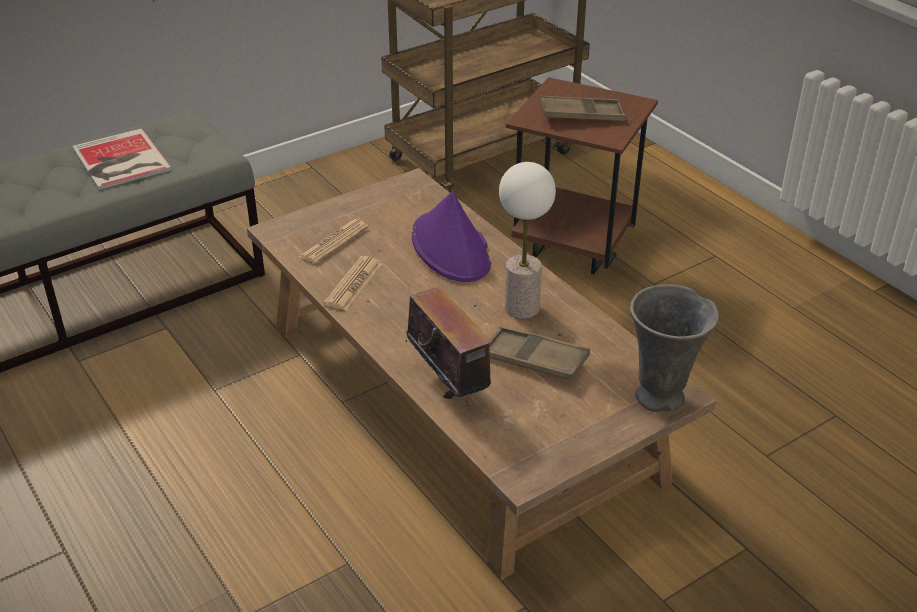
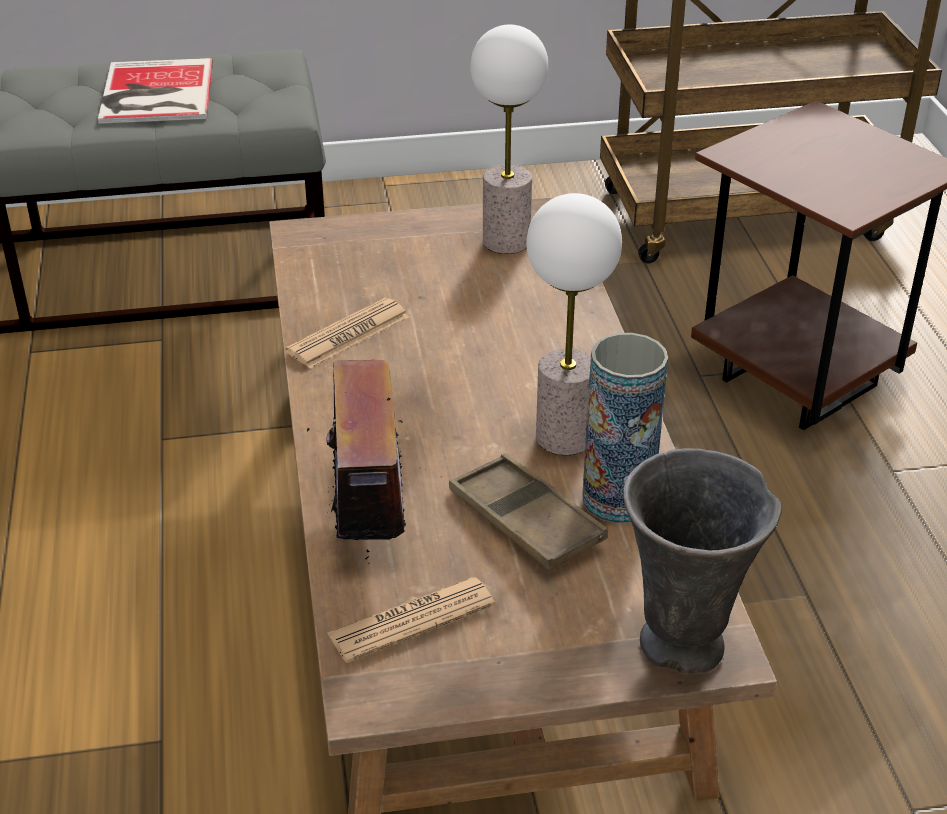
camera: 25 degrees right, 0 degrees up
(334, 242) = (367, 270): newspaper -> newspaper (411, 620)
(405, 203) = (507, 241): none -> table lamp
(451, 249) = (524, 322): purple hat -> none
(574, 333) = (617, 499): none -> vase
(581, 115) = (825, 165): brown tray -> none

